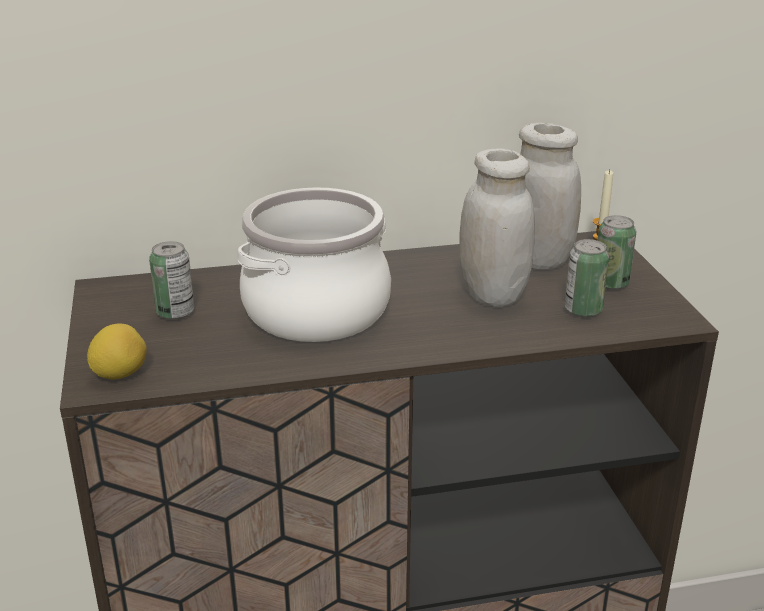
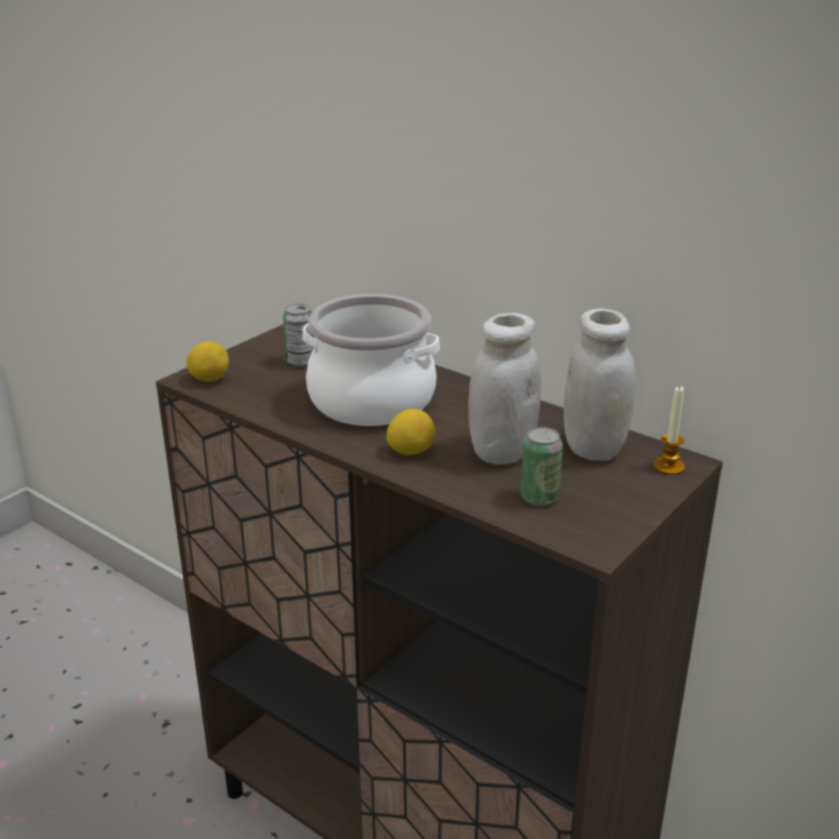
camera: 50 degrees right, 0 degrees up
(435, 330) = (411, 451): none -> lemon
(610, 283) = (609, 494): can -> none

